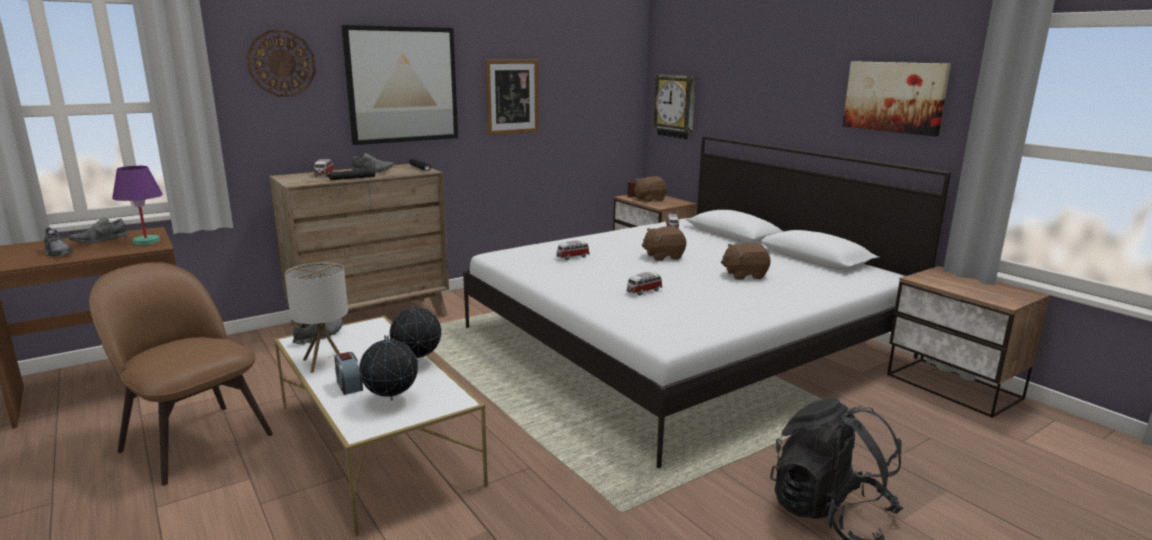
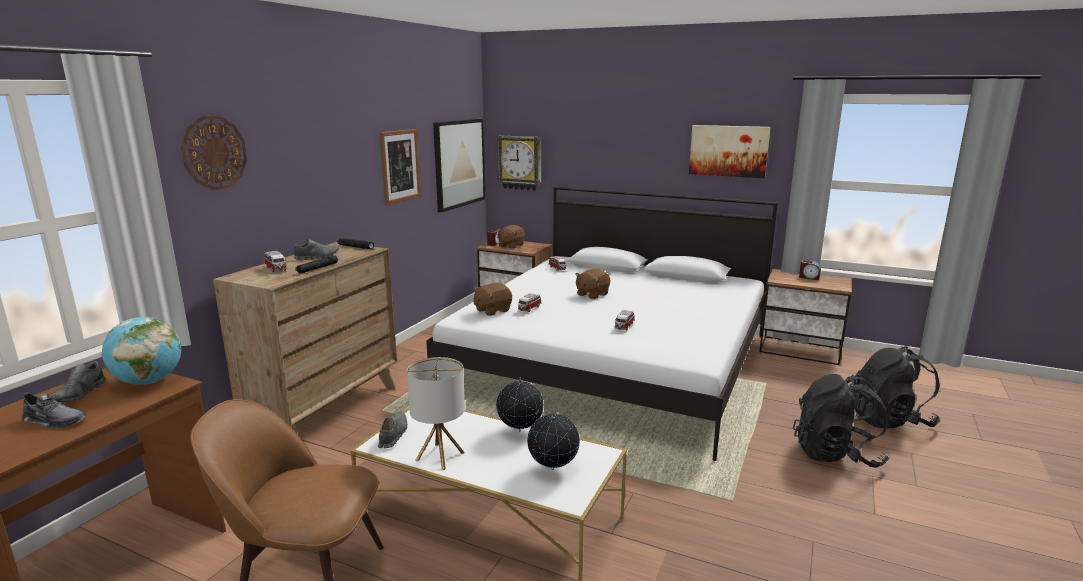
camera: 30 degrees left, 0 degrees up
(146, 241) = (149, 381): purple table lamp -> globe
(349, 385) = (497, 469): alarm clock -> alarm clock (809, 277)
(402, 85) = (318, 164): picture -> picture (459, 163)
(744, 275) = (666, 298): brown plush toy -> brown plush toy (492, 310)
(977, 502) = (889, 420): none -> black backpack

